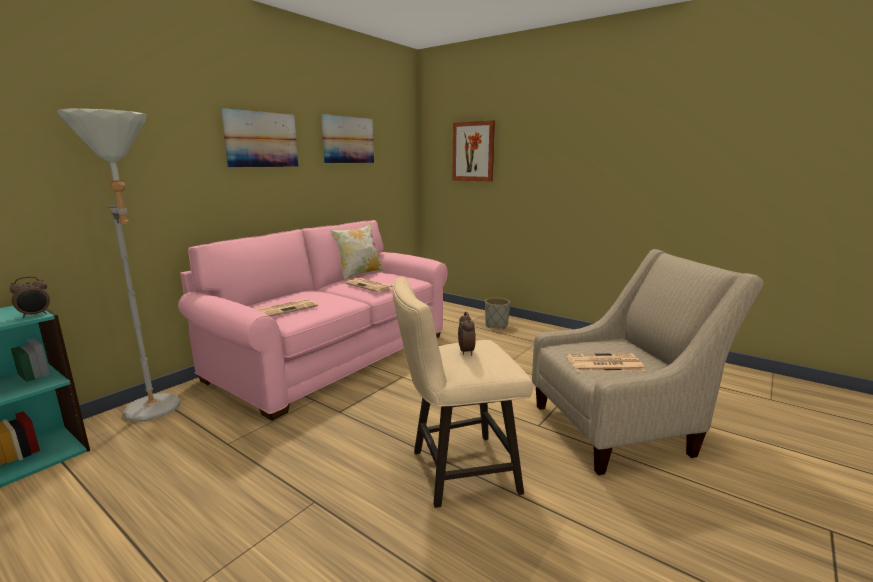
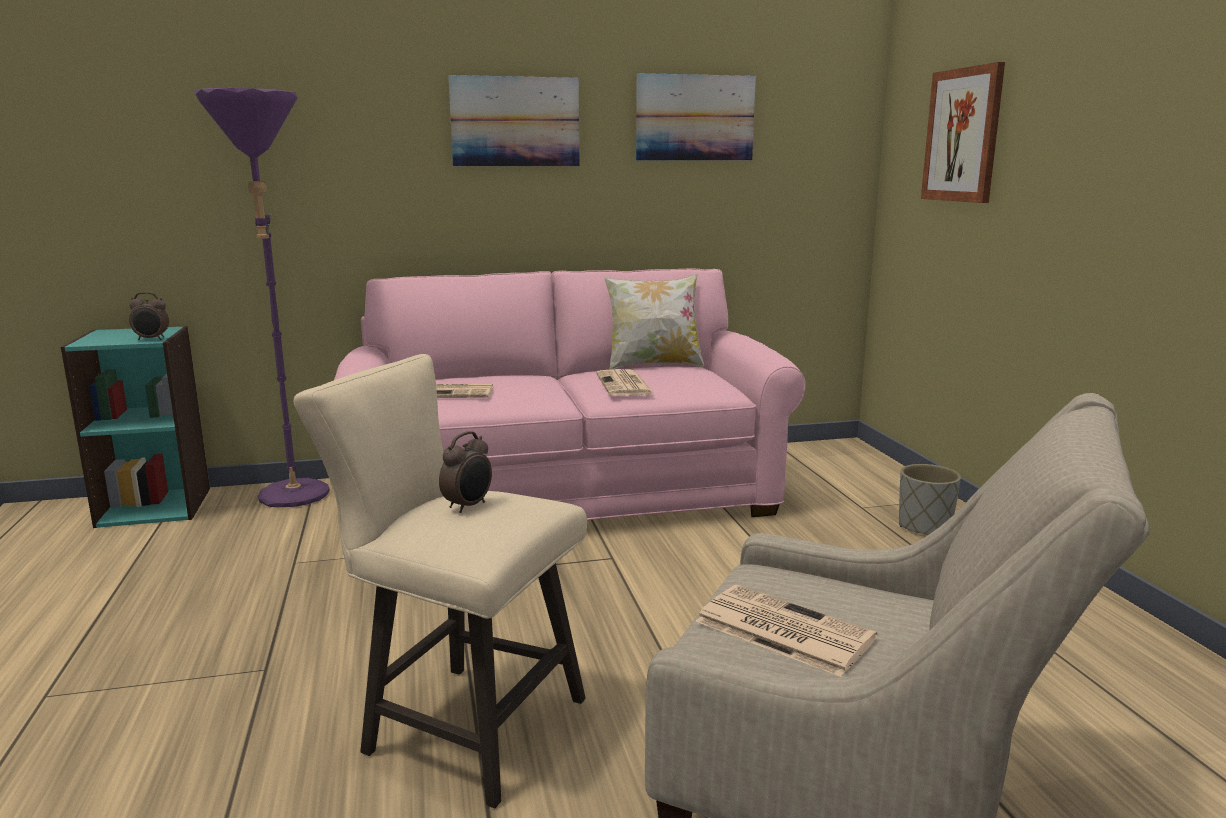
camera: 40 degrees right, 0 degrees up
(158, 412) = (292, 501): grey floor lamp -> purple floor lamp

